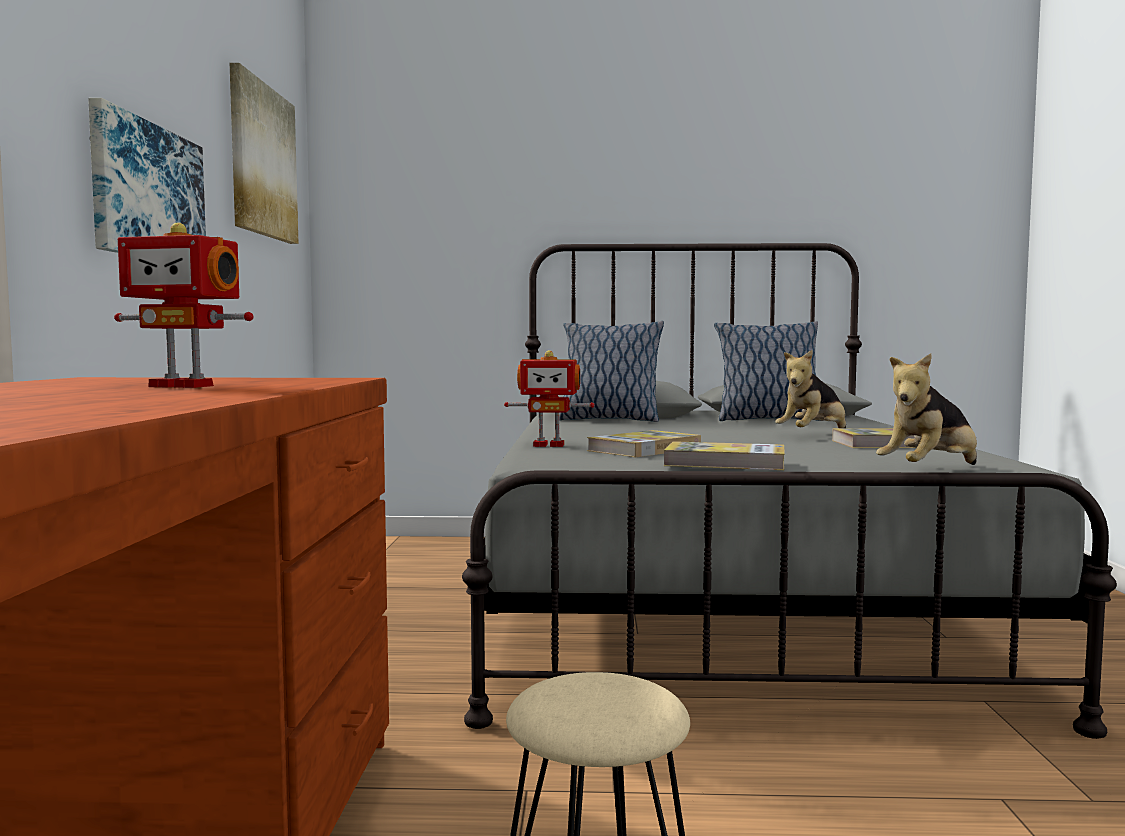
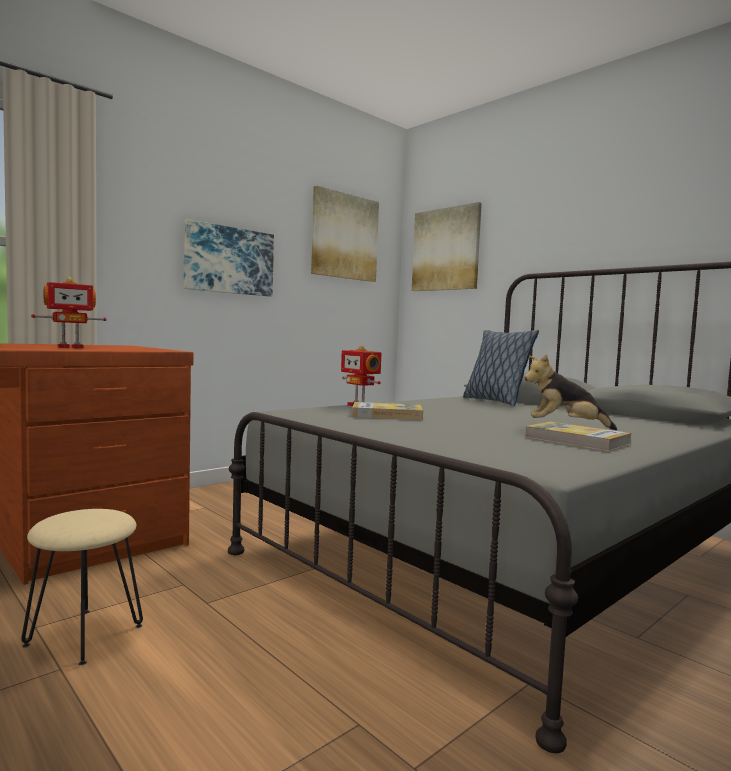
camera: 45 degrees right, 0 degrees up
(184, 386) = (70, 347): toy robot -> toy robot turned 90 degrees counterclockwise
(406, 198) = (446, 249): none -> picture
(725, 462) = (359, 426): book -> none
(767, 420) = (614, 416): pillow -> none
(930, 471) = (453, 455): plush toy -> none

